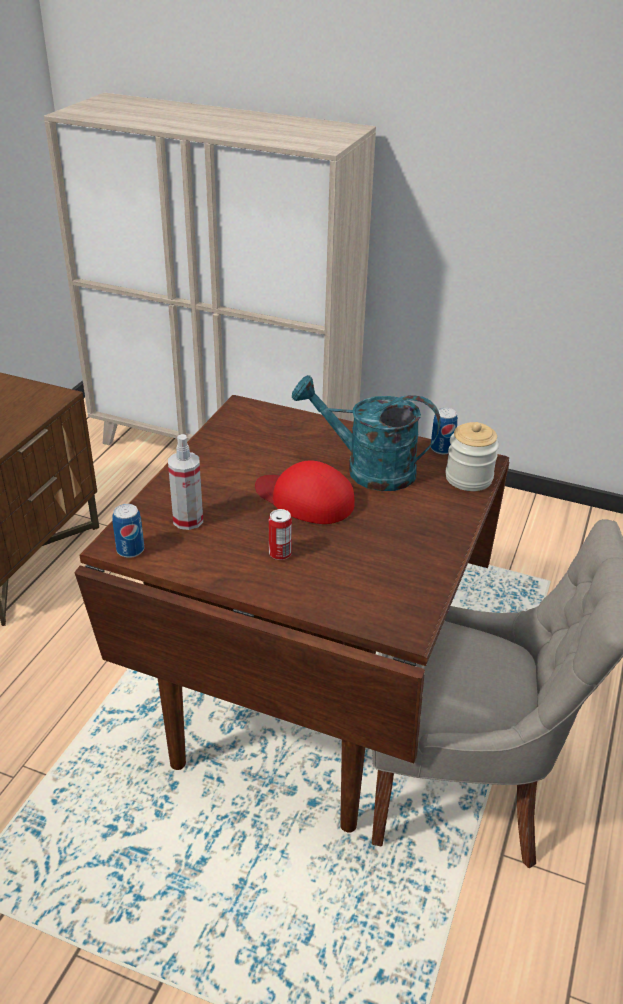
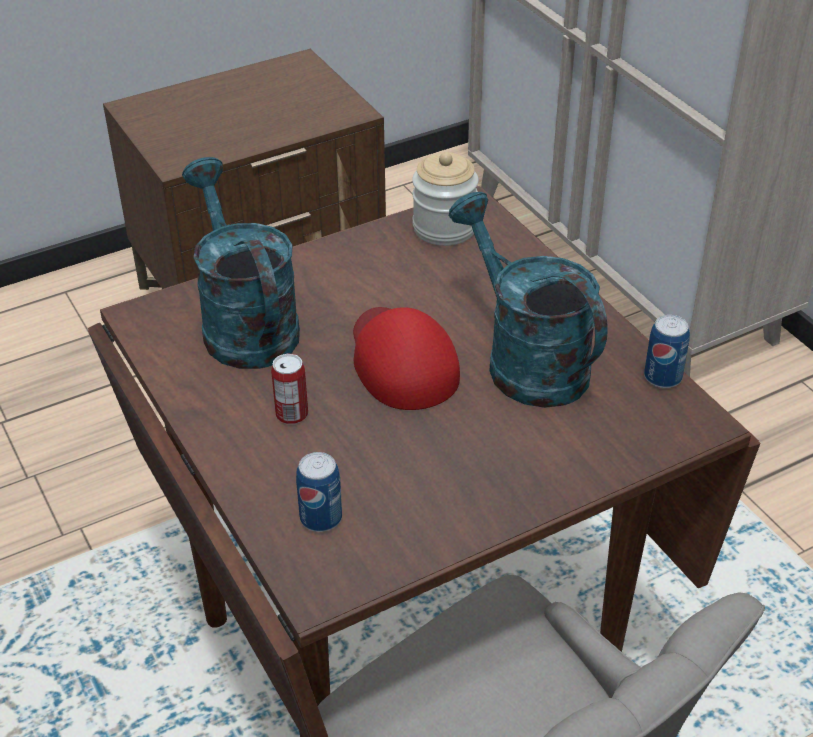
camera: 40 degrees right, 5 degrees up
(130, 550) = (148, 329): can -> can (321, 518)
(188, 520) = (244, 323): spray bottle -> turquoise watering can
(468, 478) = (648, 436): jar -> jar (444, 228)

